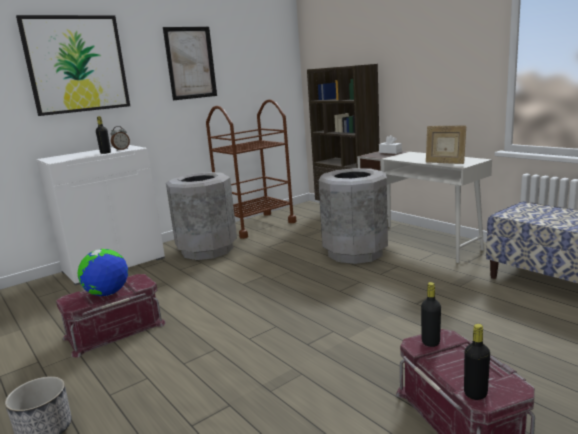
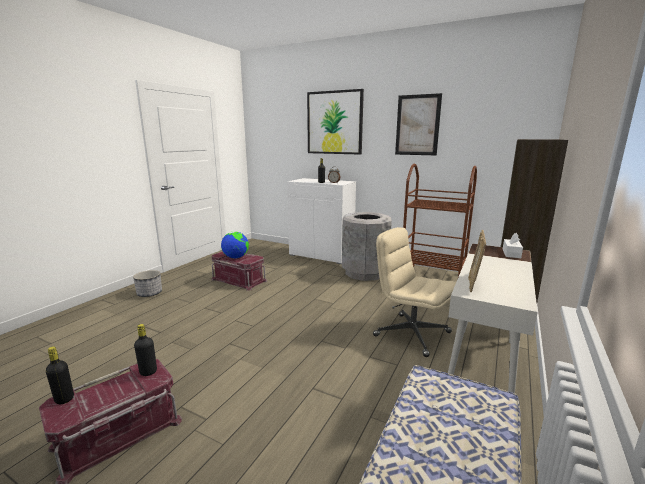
camera: 65 degrees right, 0 degrees up
(355, 253) = (411, 334): grey trash can -> beige office chair

